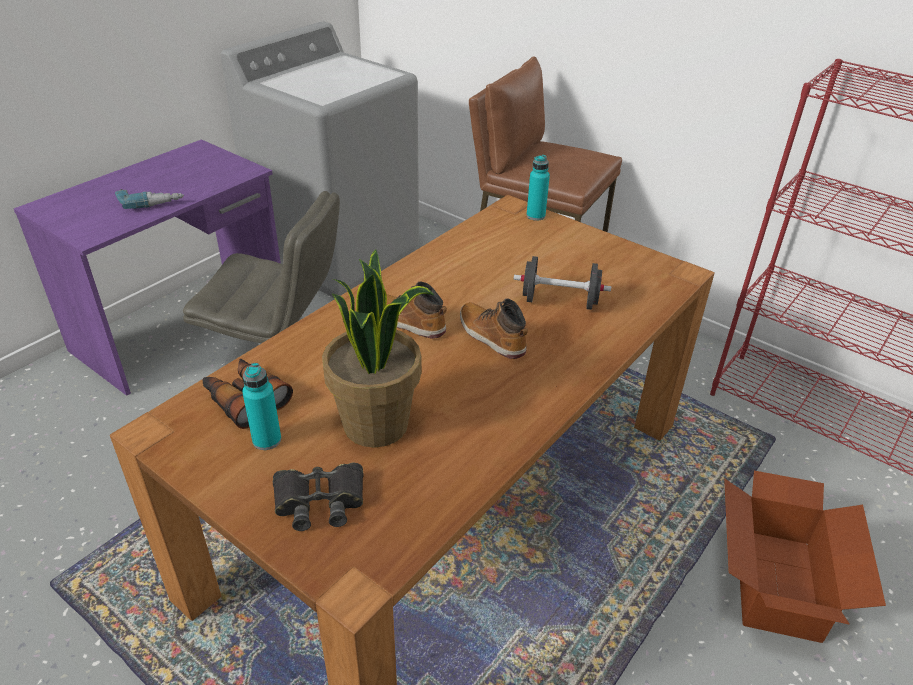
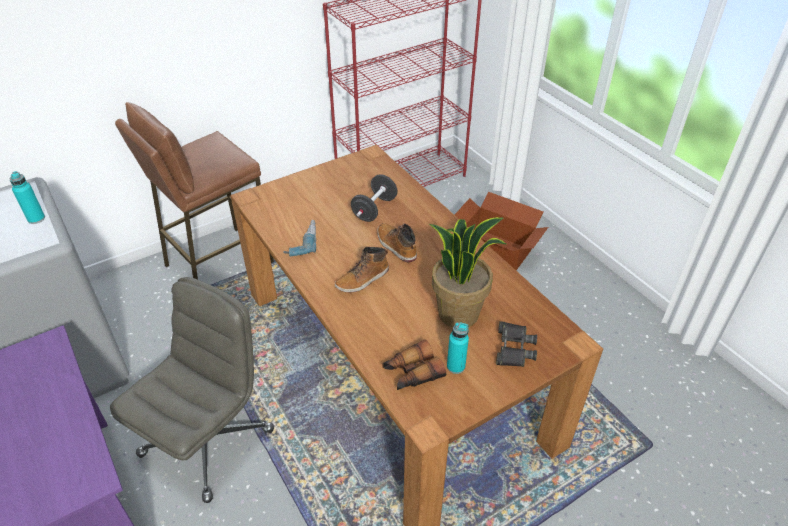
camera: 70 degrees left, 5 degrees up
(151, 201) = (55, 425): power drill -> power drill (301, 242)
(491, 336) = (396, 246): boot -> boot turned 75 degrees clockwise
(535, 216) = (269, 190): turquoise bottle -> turquoise bottle (36, 219)

